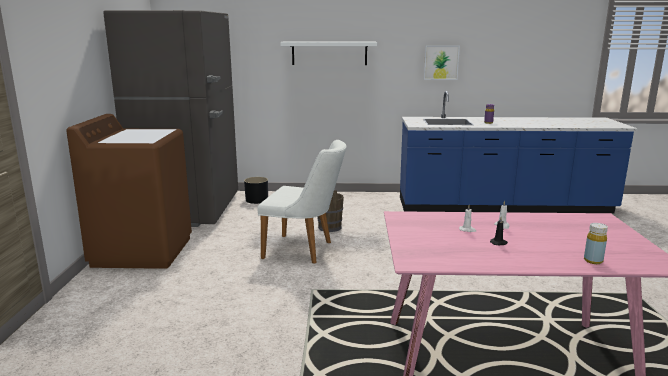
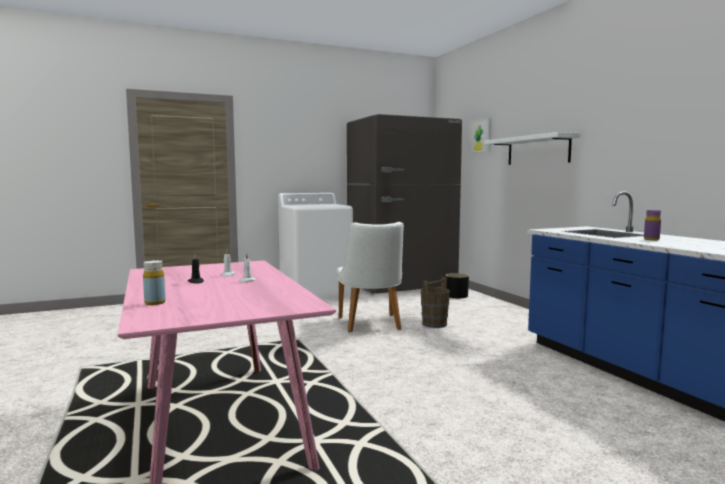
camera: 65 degrees right, 10 degrees down
(143, 251) = (316, 293): brown washing machine -> white washing machine
(441, 62) = (656, 155): picture -> picture (480, 135)

